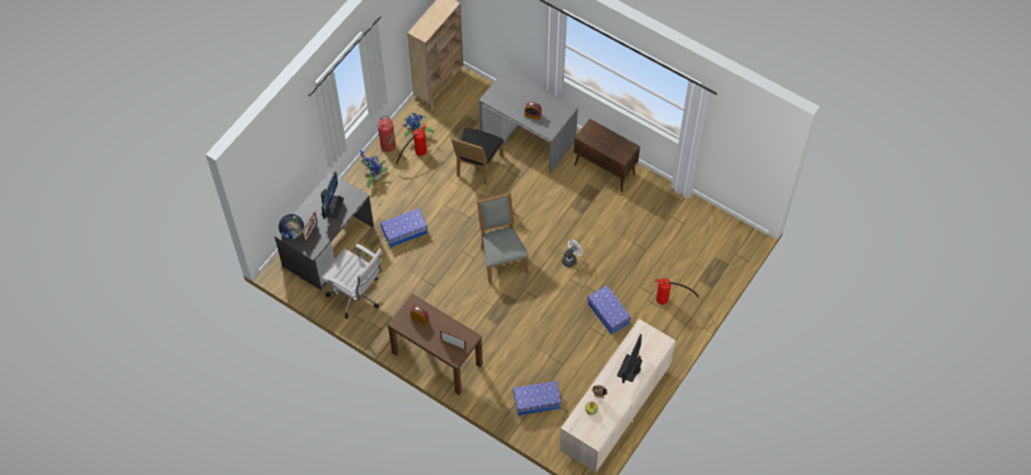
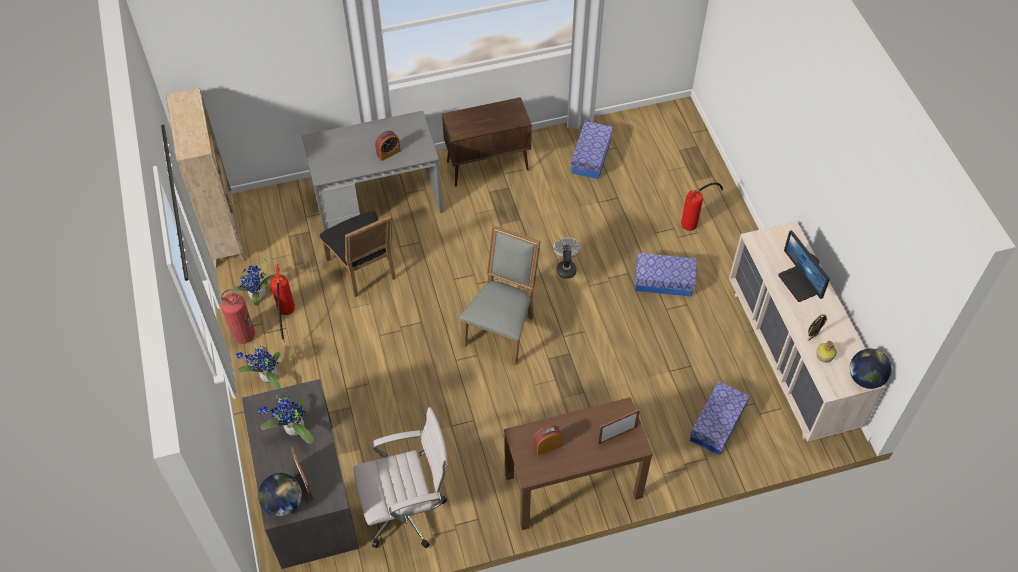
camera: 50 degrees left, 5 degrees down
(332, 206) = (292, 430): monitor -> potted plant
(404, 231) = (372, 399): storage box -> storage box (591, 157)
(501, 258) = (502, 329): grey chair -> grey chair turned 90 degrees clockwise
(594, 438) = (865, 378): none -> globe

